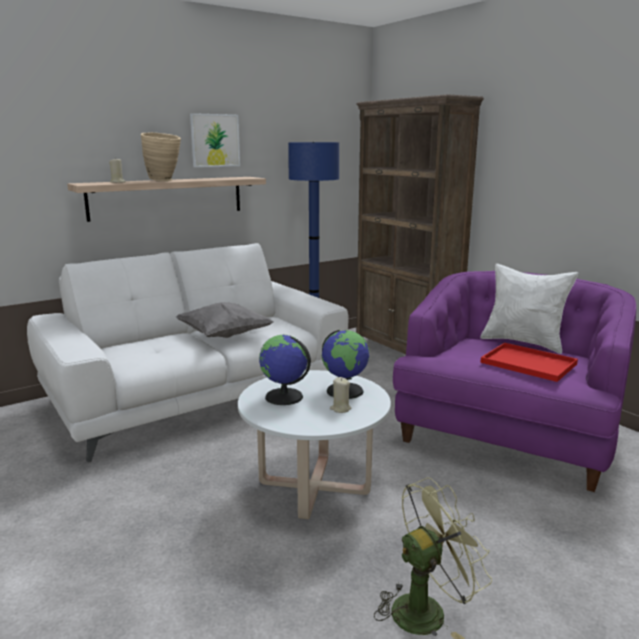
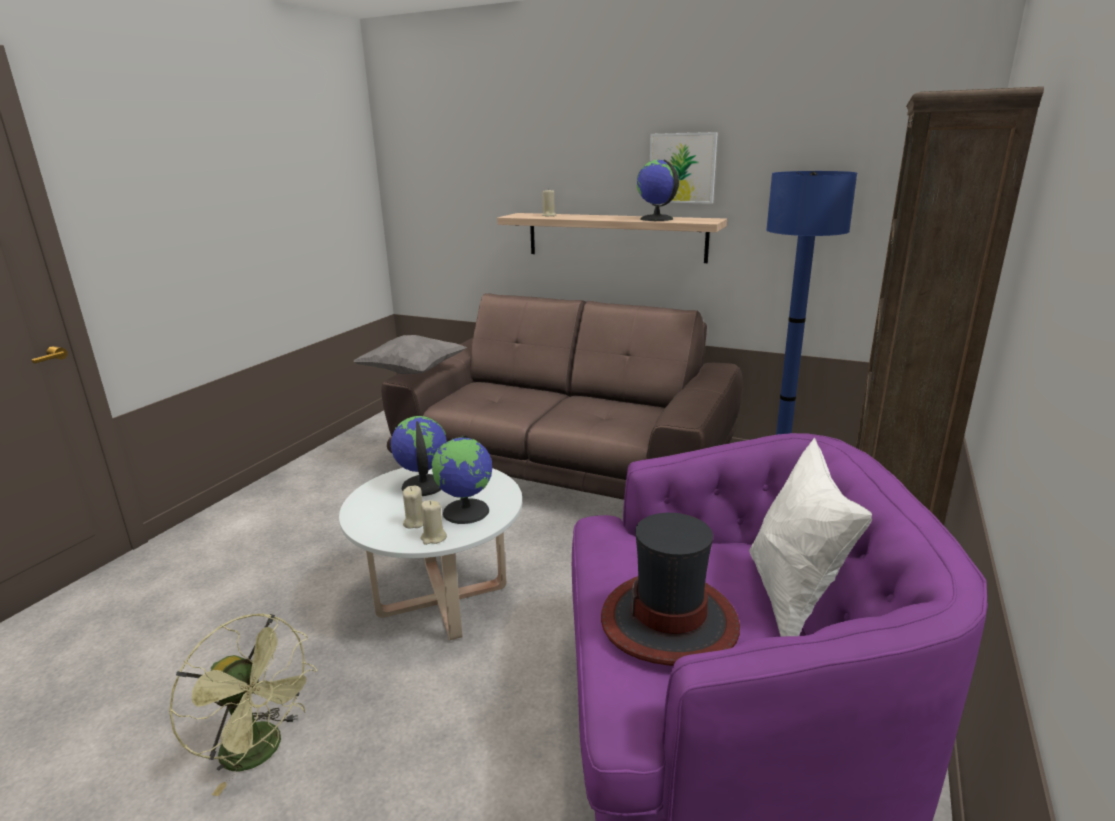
camera: 60 degrees right, 5 degrees up
(164, 181) = (590, 218): beige vase -> none
(198, 394) = (566, 465): white sofa -> brown sofa
(213, 178) = (656, 219): none -> globe
(224, 335) = (567, 409): grey pillow -> grey pillow (413, 372)
(370, 406) = (433, 538): none -> beige candle
(530, 363) = (670, 621): red tray -> hat

